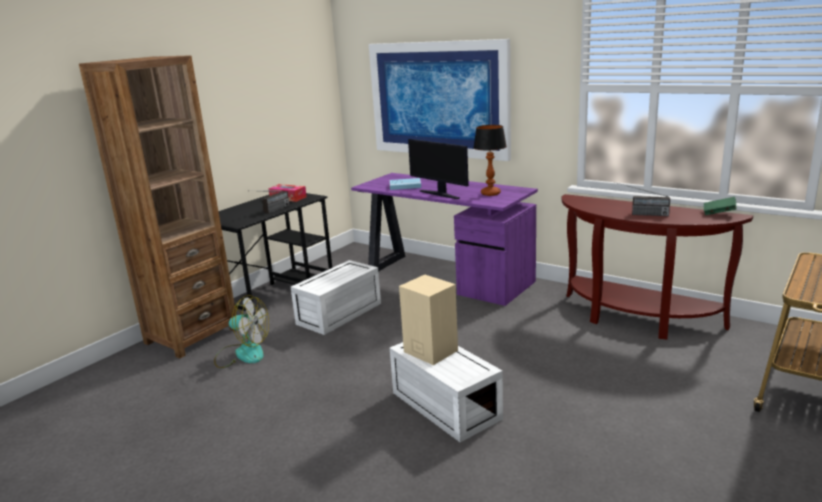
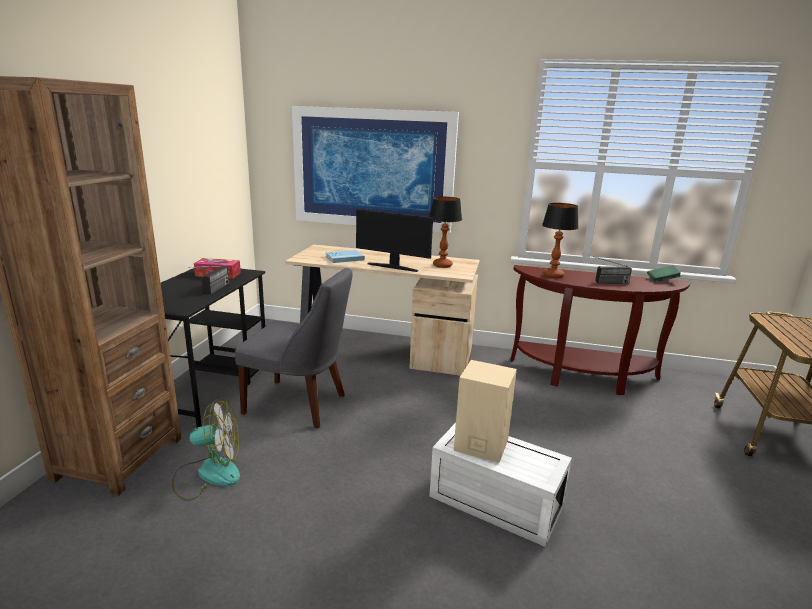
camera: 25 degrees left, 0 degrees up
(339, 314) = (299, 404): white storage box -> grey chair
(445, 276) = (383, 349): purple desk -> beige desk
(592, 205) = (553, 275): none -> table lamp

